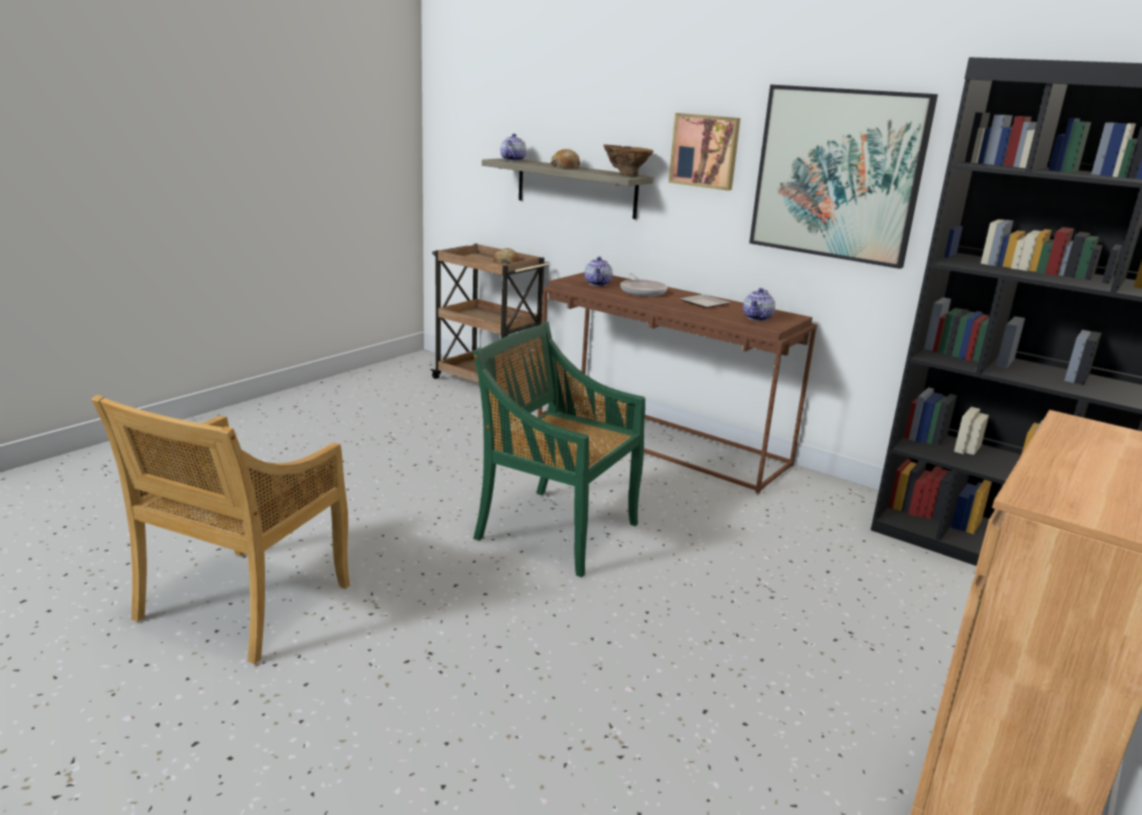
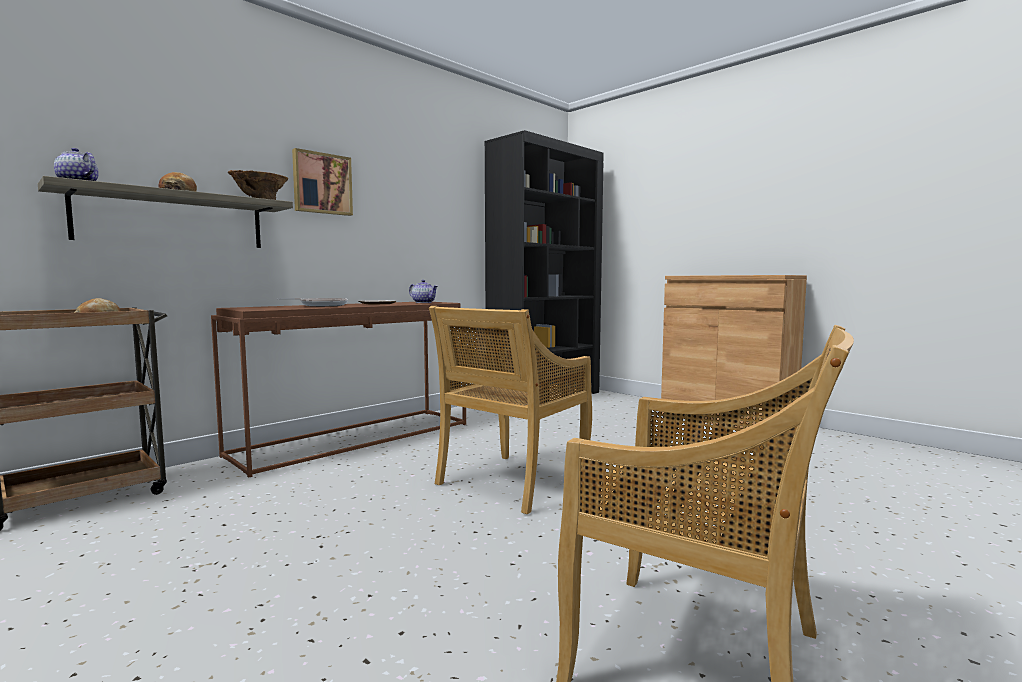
camera: 80 degrees left, 15 degrees down
(555, 530) = (511, 483): green chair -> beige chair
(598, 284) = (279, 307): teapot -> none
(837, 174) = (418, 202): picture -> none

